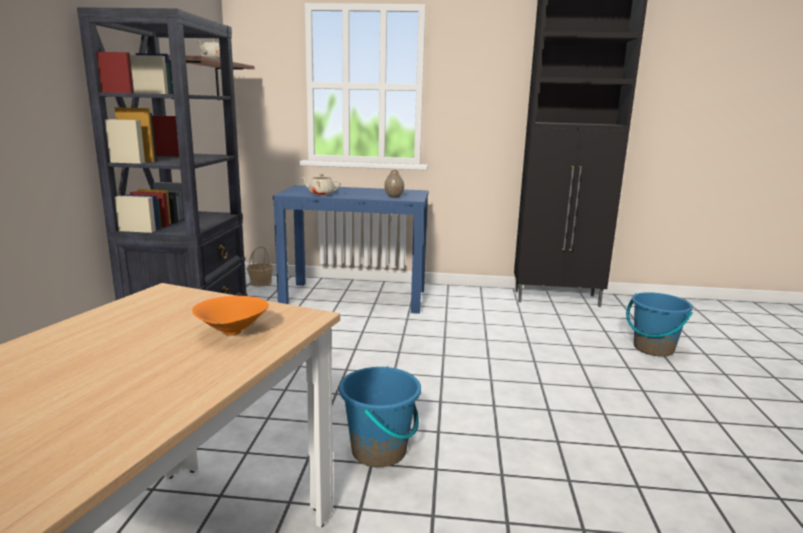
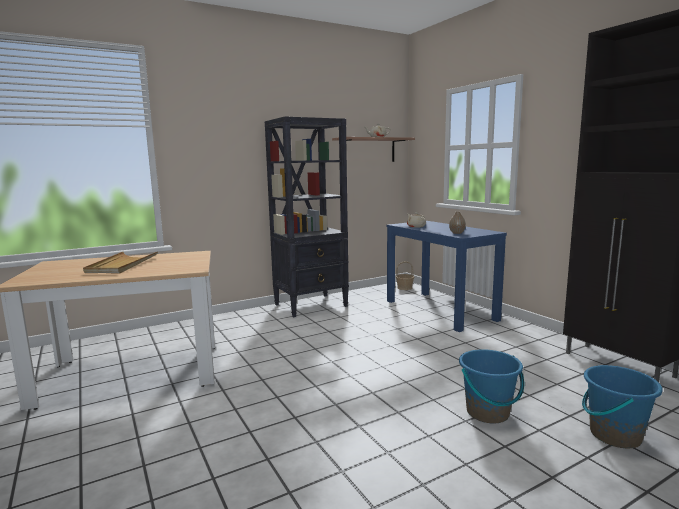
camera: 55 degrees right, 5 degrees down
(107, 363) = (122, 265): none -> beige tray
(231, 333) = (163, 267): orange bowl -> none
(379, 451) = (275, 377): blue bucket -> blue bucket (488, 413)

